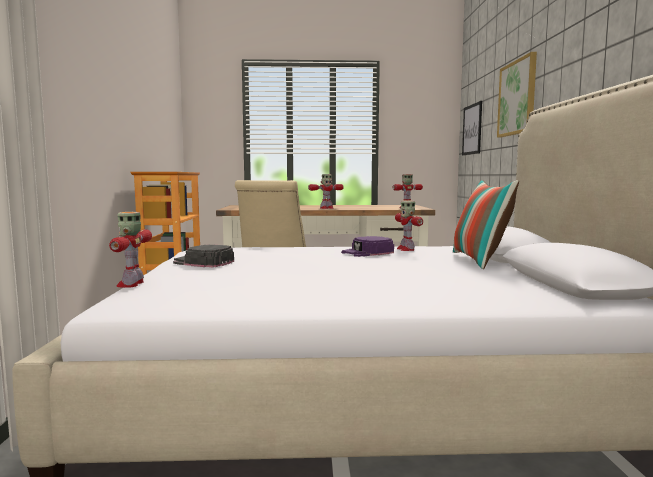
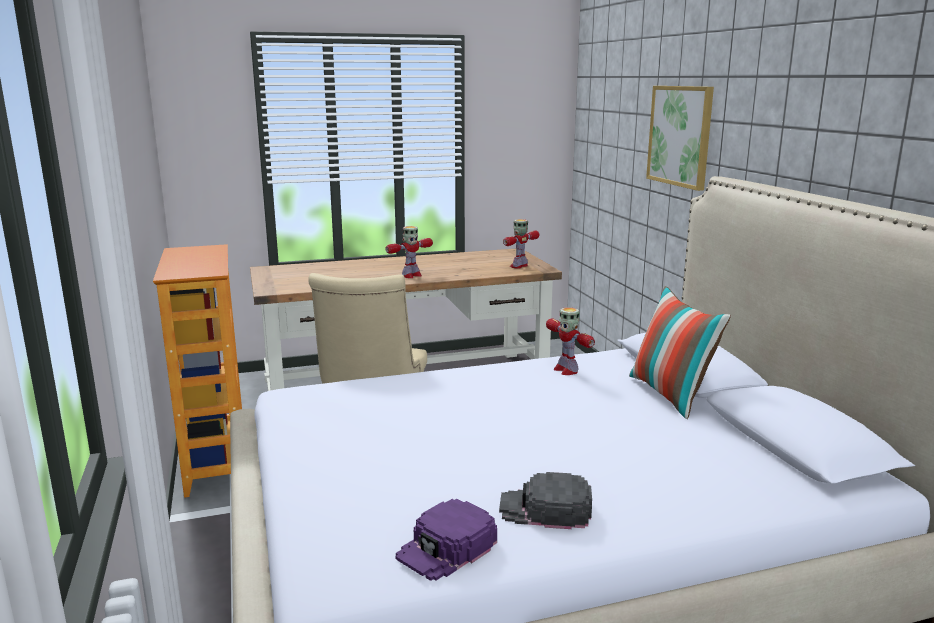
camera: 15 degrees left, 10 degrees up
(132, 284) = (294, 522): toy robot -> none
(203, 262) = (334, 443): black cap -> black cap (545, 509)
(367, 252) = (527, 387): purple cap -> purple cap (447, 548)
(472, 129) = (599, 146): picture -> none

